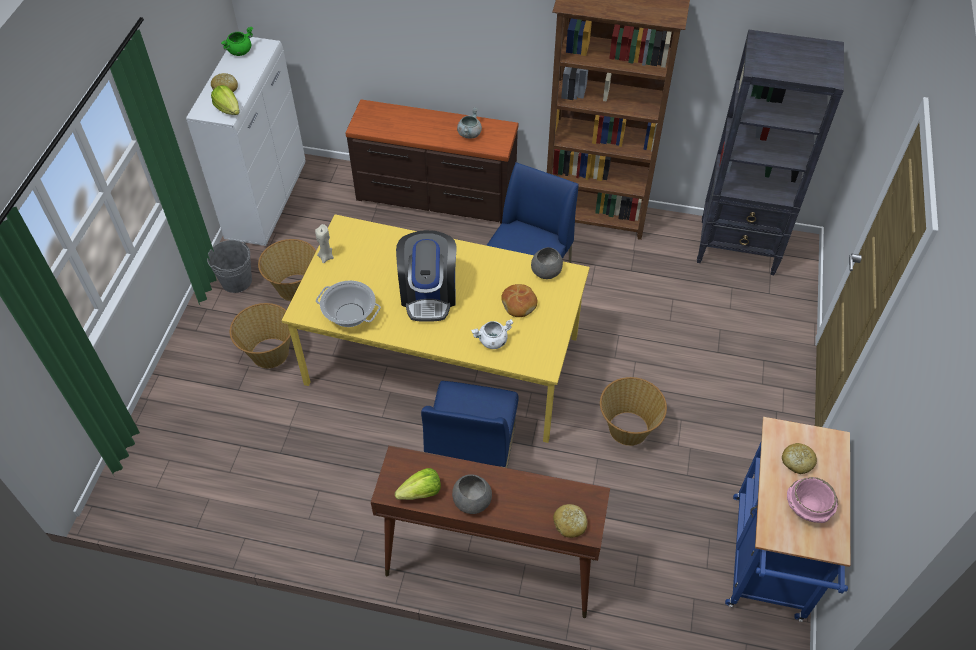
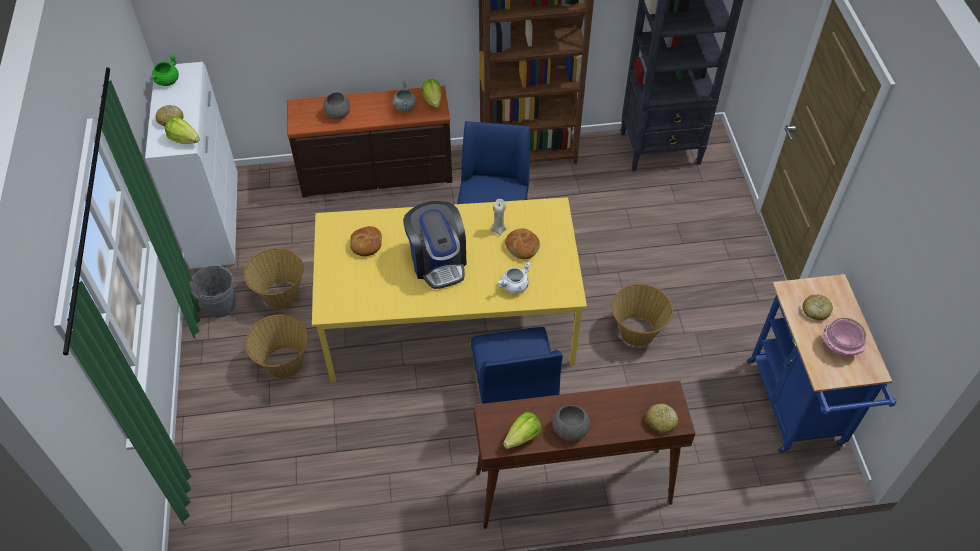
camera: 20 degrees left, 0 degrees up
(326, 257) = (326, 254): beige candle -> beige candle (498, 229)
(350, 315) = (375, 301): cooking pot -> none
(367, 258) = (366, 245): none -> bread
(500, 134) = (433, 100): none -> lettuce
(546, 270) = (532, 211): grey bowl -> grey bowl (338, 113)

